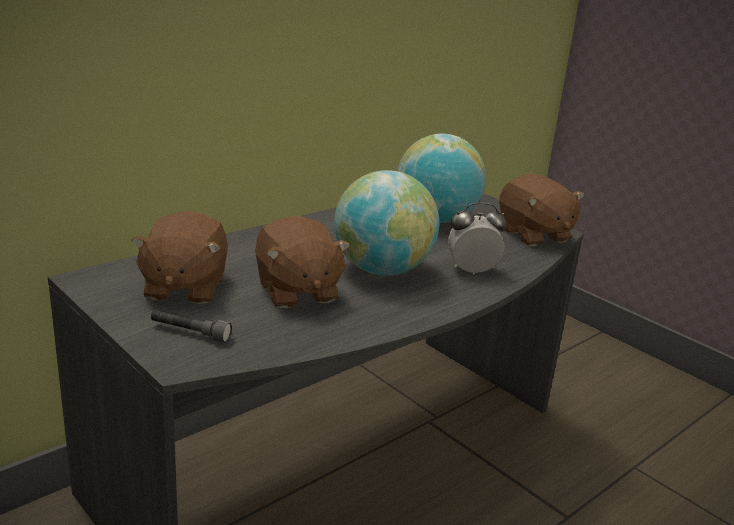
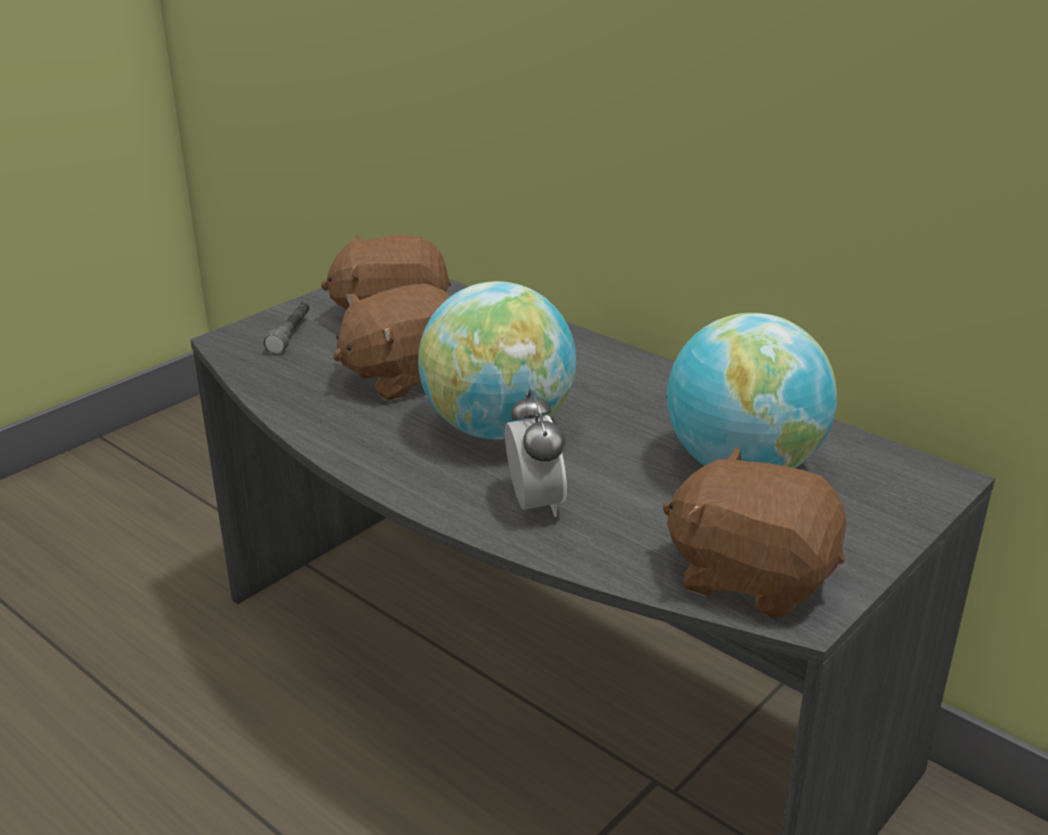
camera: 85 degrees right, 5 degrees up
(533, 235) = (750, 576): brown plush toy -> brown plush toy turned 60 degrees clockwise

